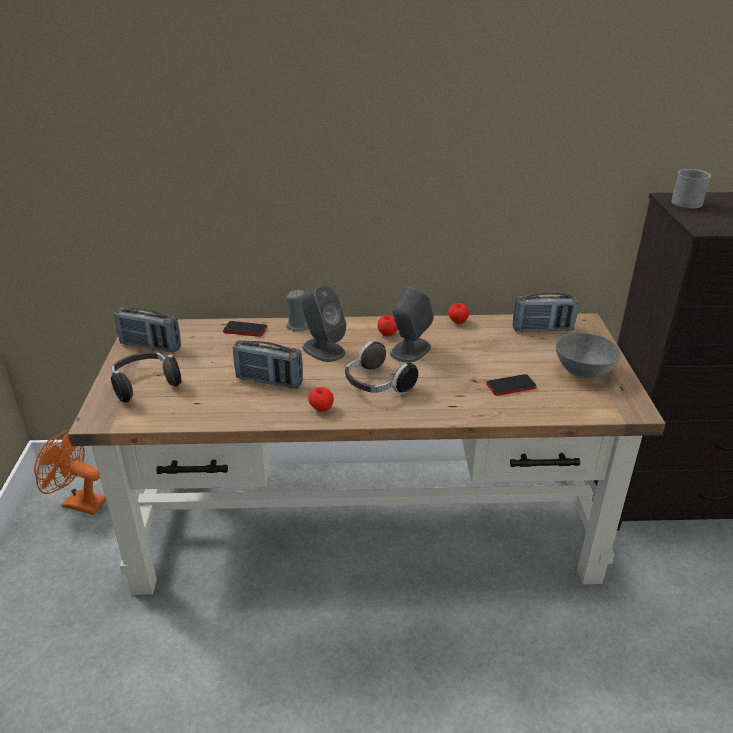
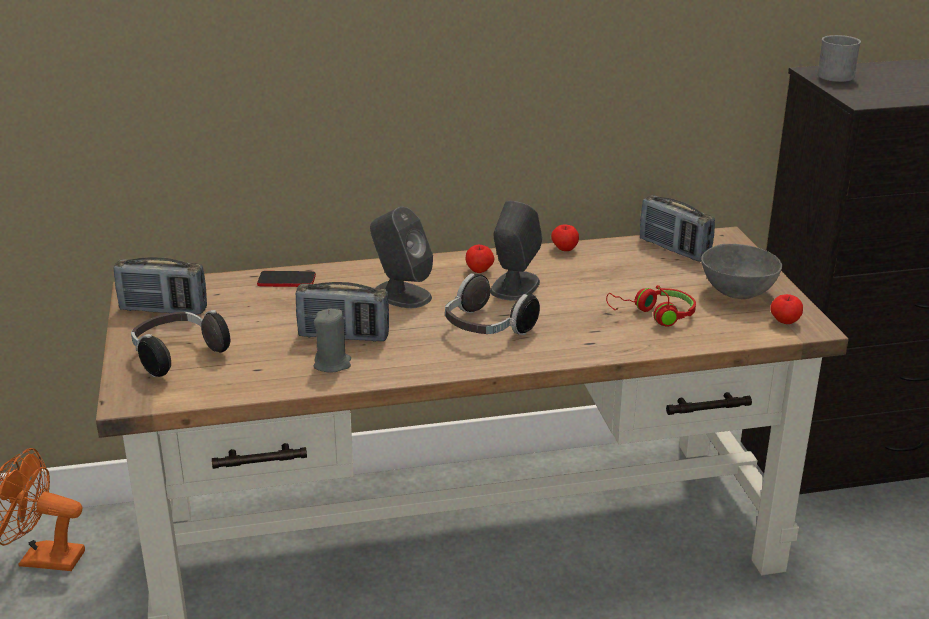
camera: 10 degrees left, 5 degrees down
(298, 326) = (357, 270): grey candle -> grey candle (332, 364)
(321, 408) = (424, 361): apple -> apple (784, 322)
(511, 386) = (654, 315): phone -> red headphones
(542, 329) = (674, 249): radio -> radio turned 60 degrees clockwise

